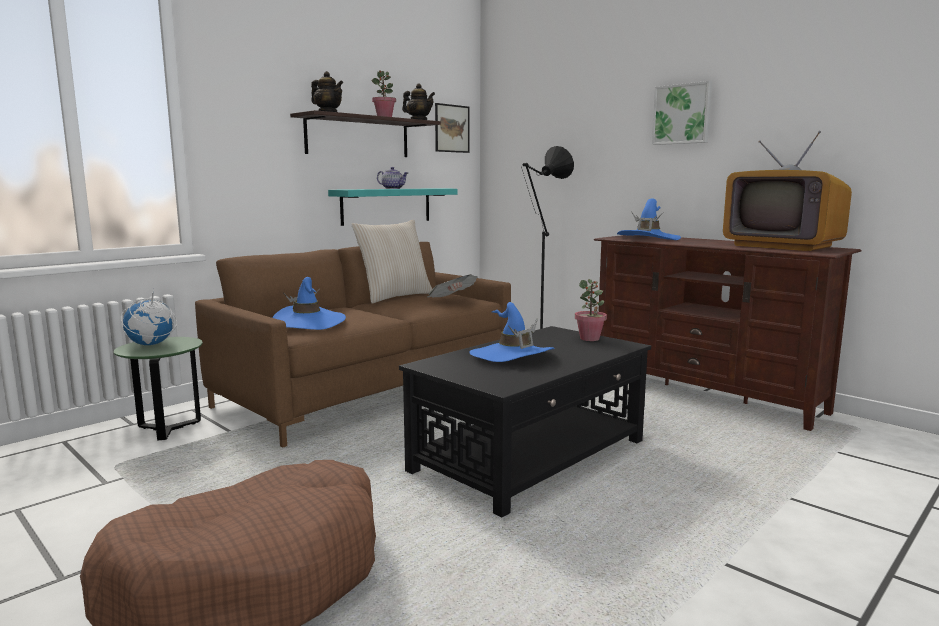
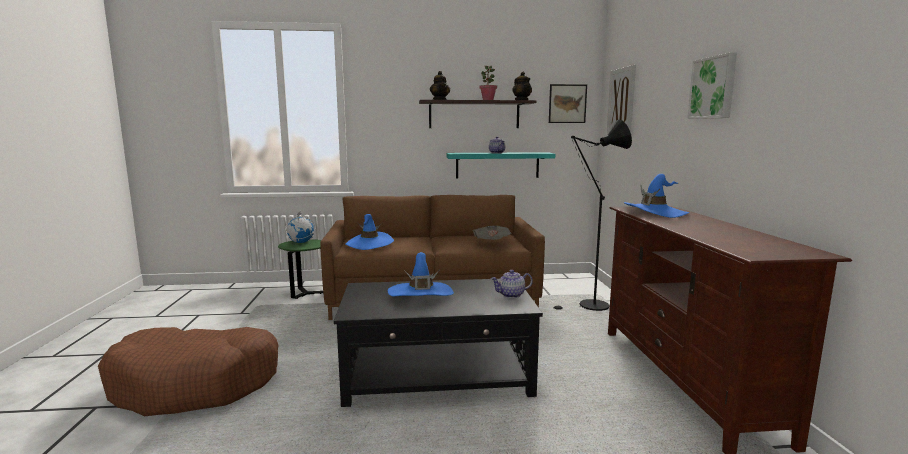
camera: 40 degrees right, 0 degrees up
(394, 297) = (466, 234): beige pillow -> none
(525, 127) = (621, 101): none -> picture
(590, 338) = (511, 295): potted plant -> teapot
(782, 246) = (754, 240): television -> none

